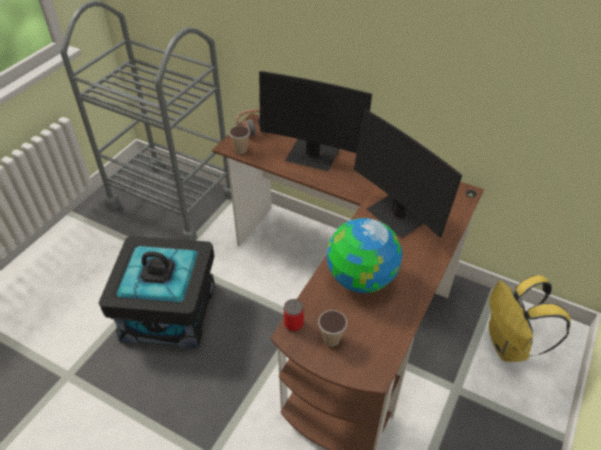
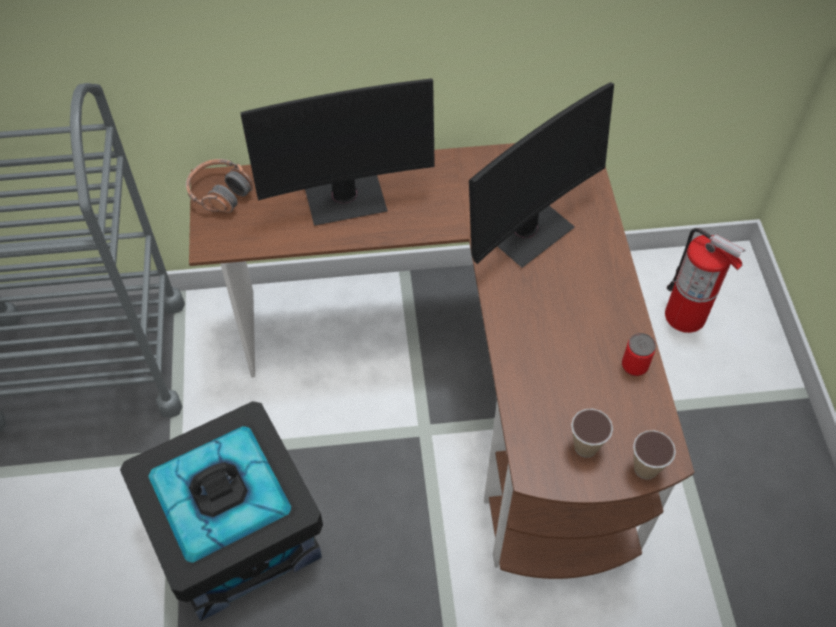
camera: 35 degrees left, 10 degrees up
(241, 149) = (233, 240): cup -> cup (645, 468)
(293, 324) = (527, 455): can -> can (634, 365)
(361, 278) = (554, 346): globe -> none
(398, 215) = (527, 231): monitor -> monitor turned 60 degrees counterclockwise
(509, 346) = (685, 316): yellow backpack -> fire extinguisher

